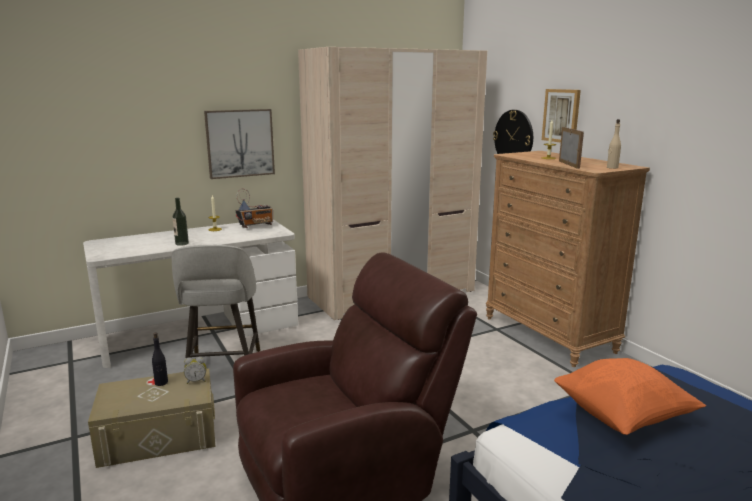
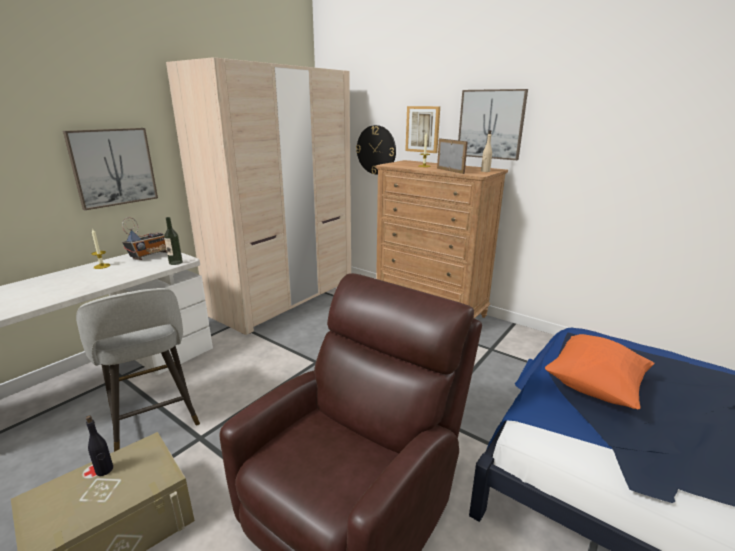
camera: 25 degrees left, 5 degrees up
(182, 243) = (69, 290): bottle -> bottle (175, 262)
(196, 381) = (151, 454): alarm clock -> none
(633, 112) = (491, 124): none -> picture

